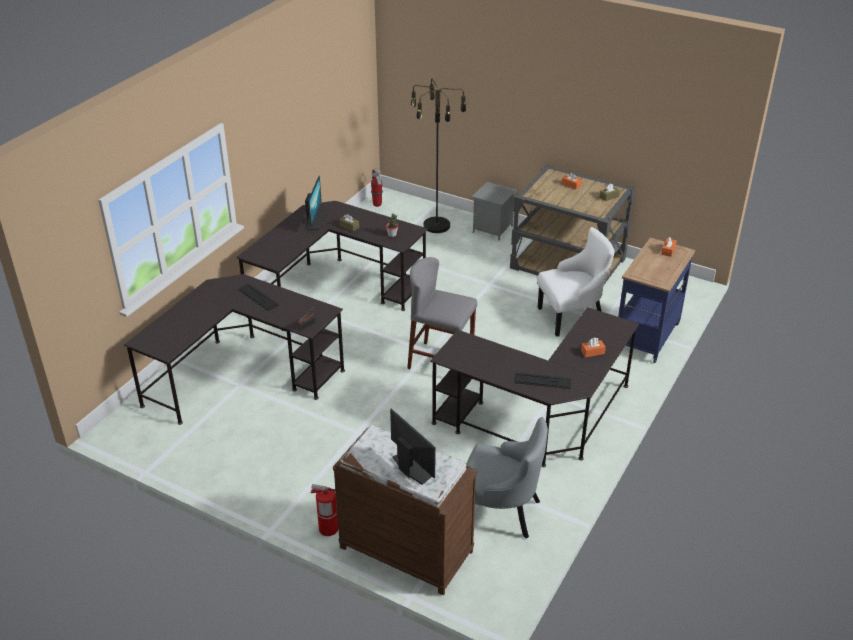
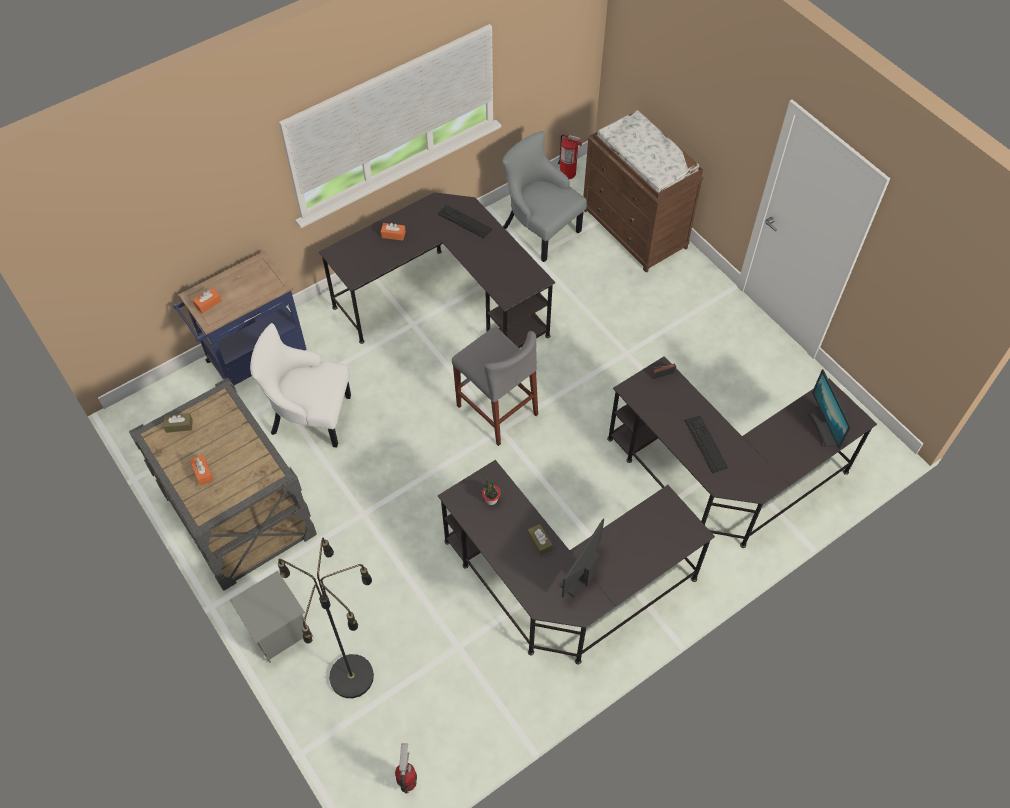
camera: 155 degrees left, 20 degrees up
(328, 529) = (691, 267): fire extinguisher -> fire extinguisher (568, 173)
(411, 468) = (644, 139): monitor -> monitor (823, 427)

